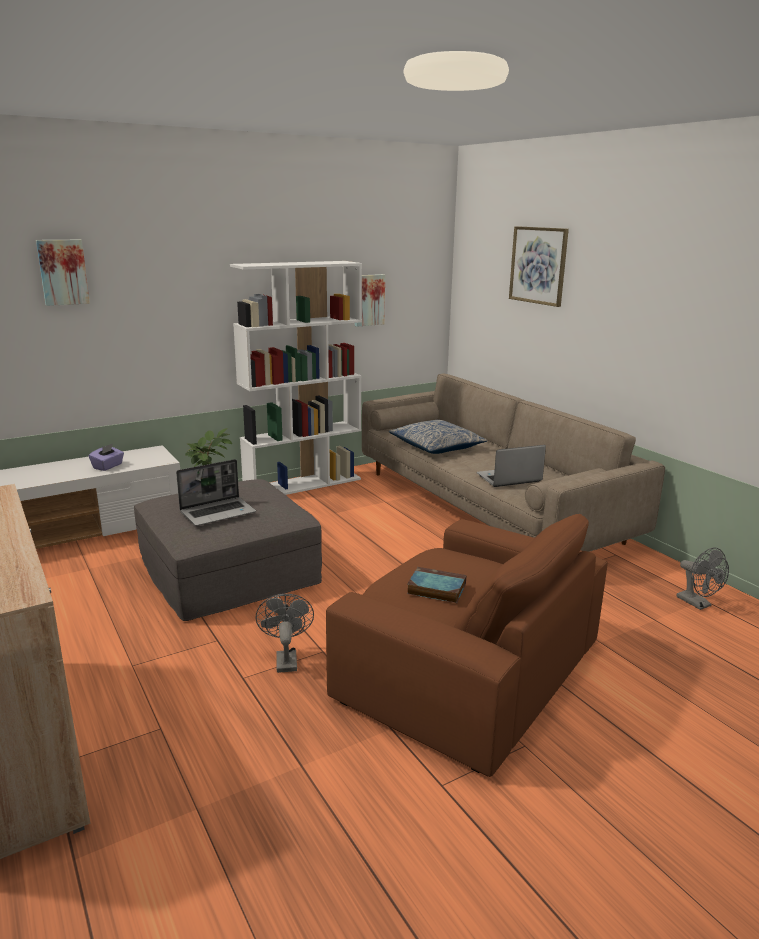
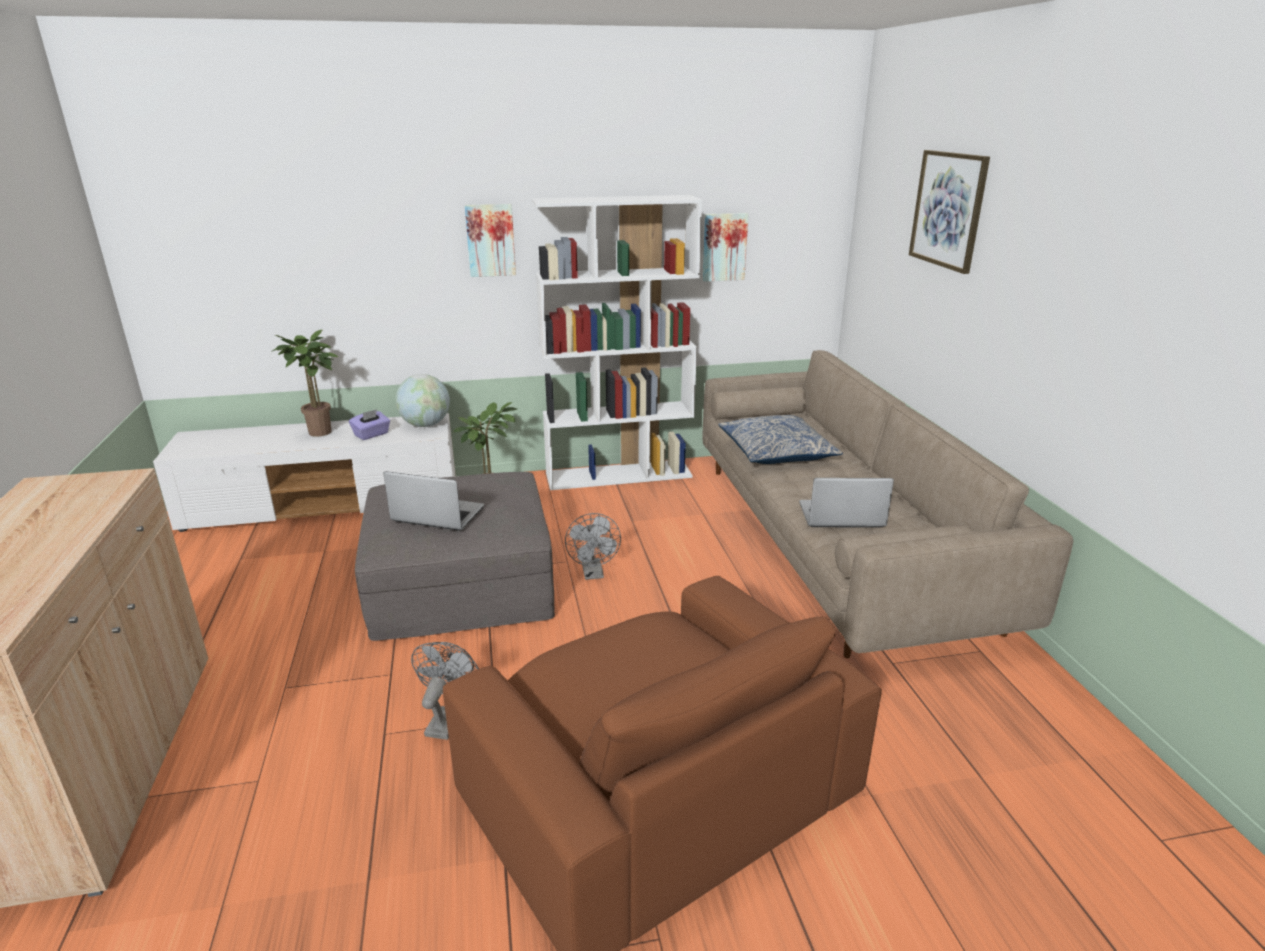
camera: 20 degrees right, 5 degrees up
(59, 470) = (321, 433): none -> potted plant
(63, 272) = (331, 207): picture -> picture (490, 240)
(150, 455) = (425, 425): none -> globe
(218, 512) = (436, 515): laptop -> laptop turned 150 degrees counterclockwise
(435, 589) = (607, 681): book -> none
(698, 604) = (1068, 764): grey fan -> grey fan (593, 574)

